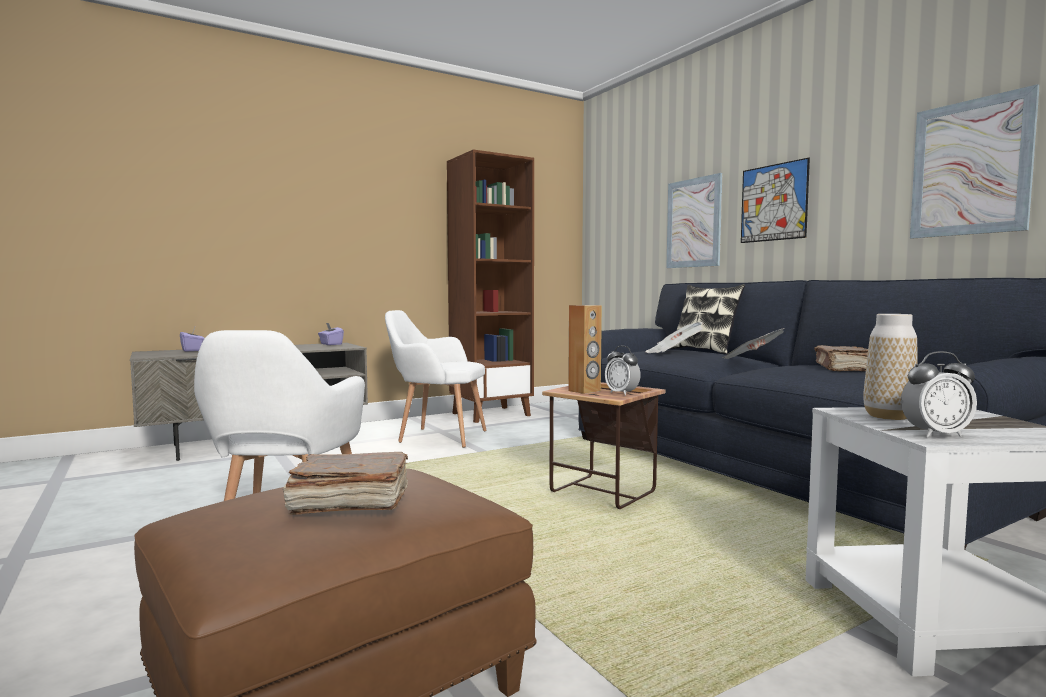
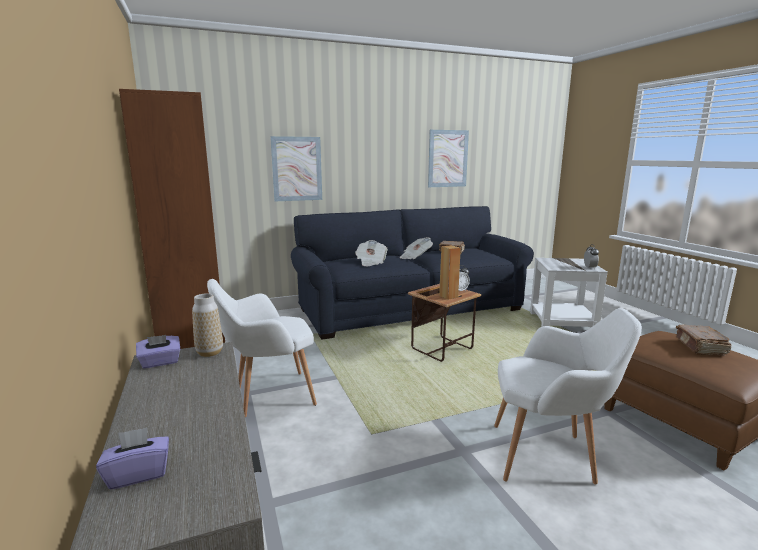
camera: 80 degrees left, 10 degrees up
(436, 437) = (268, 396): white armchair -> white armchair turned 45 degrees clockwise
(705, 350) = (356, 256): pillow -> none
(773, 202) = (358, 162): picture -> none
(888, 416) = (562, 266): vase -> vase (209, 352)

